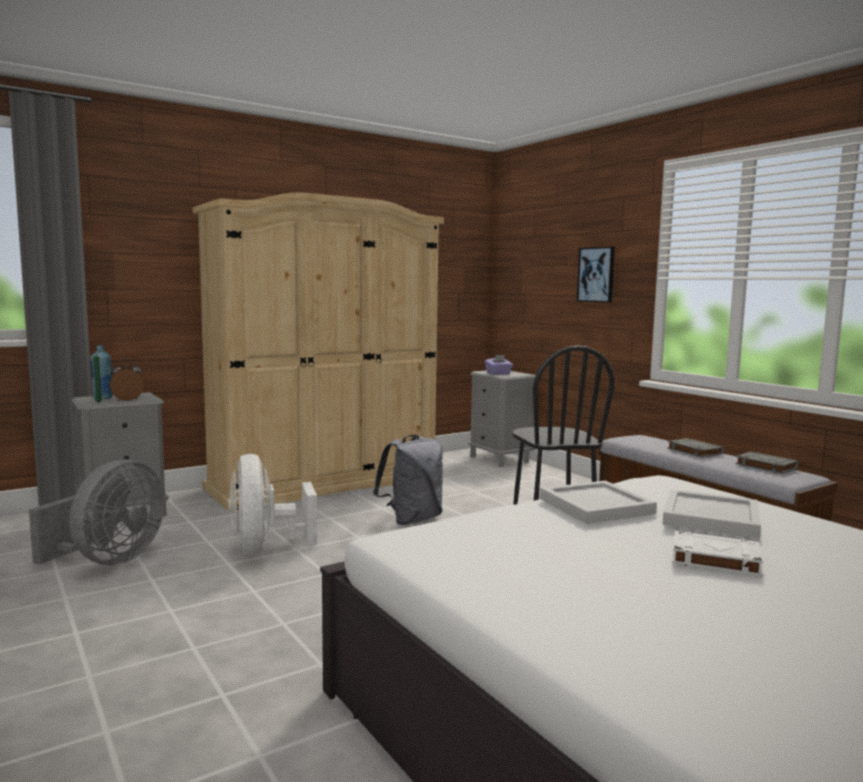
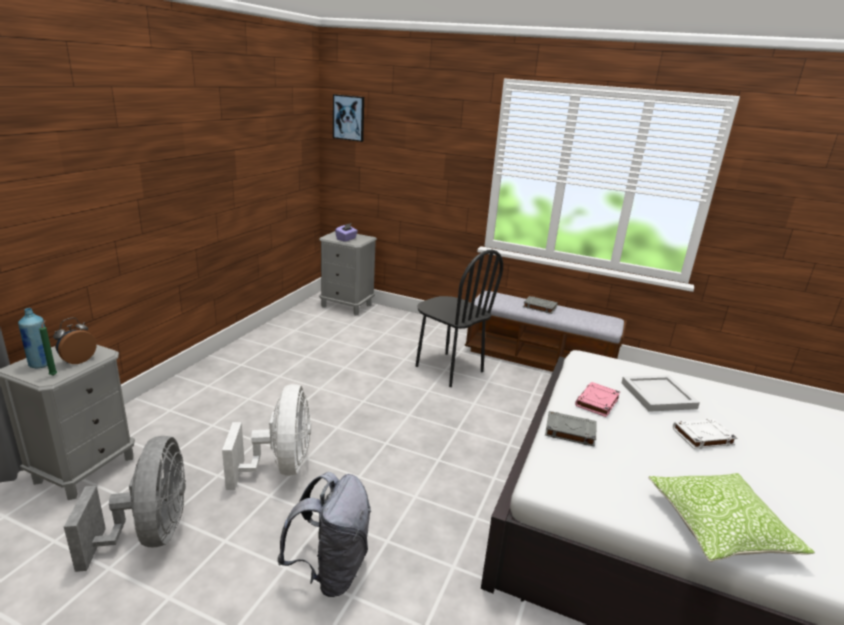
camera: 35 degrees left, 15 degrees up
(265, 549) = (280, 467): white fan -> white fan turned 135 degrees counterclockwise
(325, 482) = (237, 368): beige wardrobe -> none
(412, 519) = (356, 395): grey backpack -> grey backpack (330, 571)
(562, 623) = (719, 528): none -> pillow
(595, 506) = (597, 402): white tray -> pink book
(596, 274) = (436, 161): picture -> picture (349, 118)
(765, 466) = (589, 316): grey book -> grey book (569, 431)

